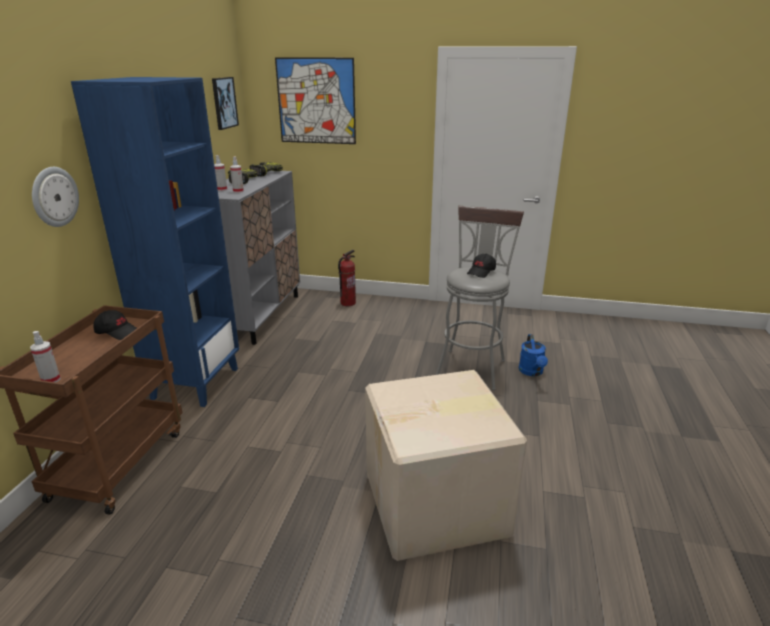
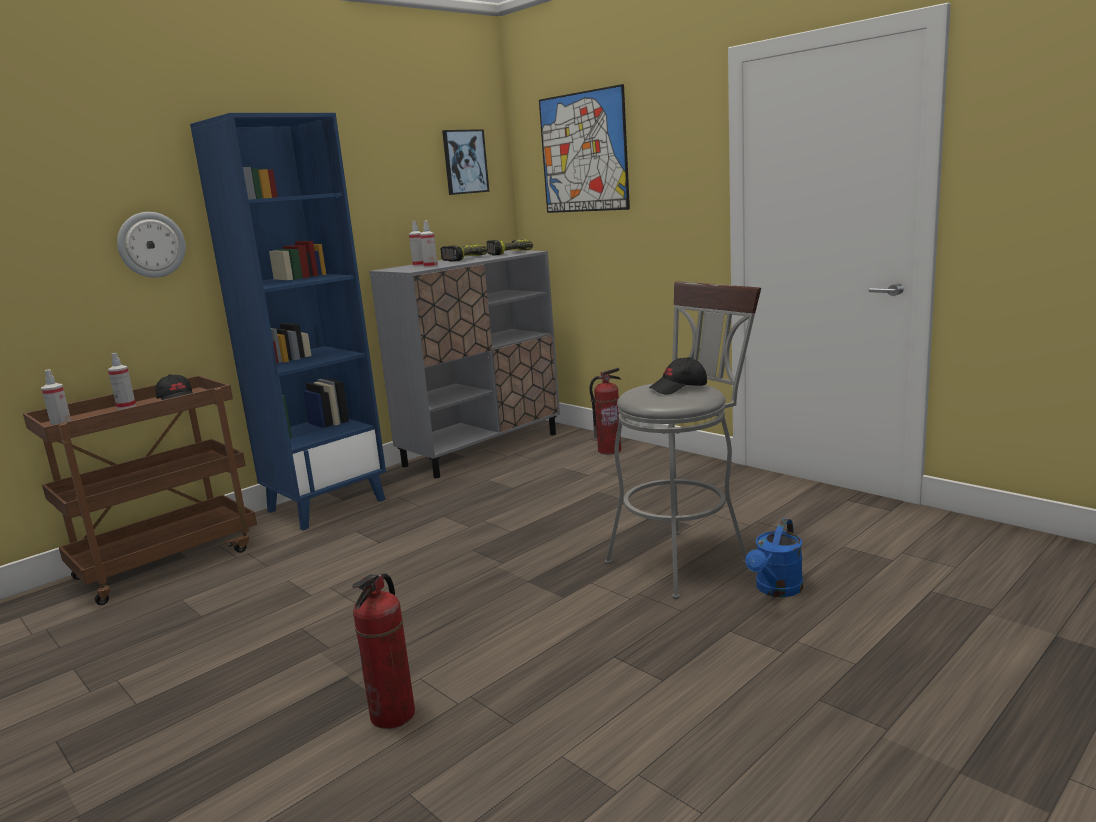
camera: 35 degrees right, 10 degrees down
(72, 346) = (126, 407): none -> spray bottle
(437, 505) = (393, 715): cardboard box -> fire extinguisher

